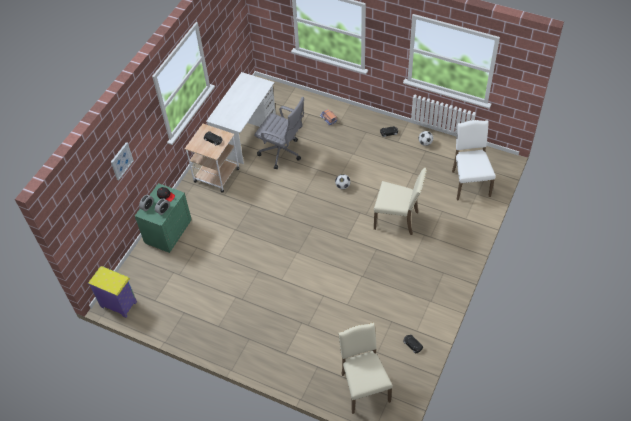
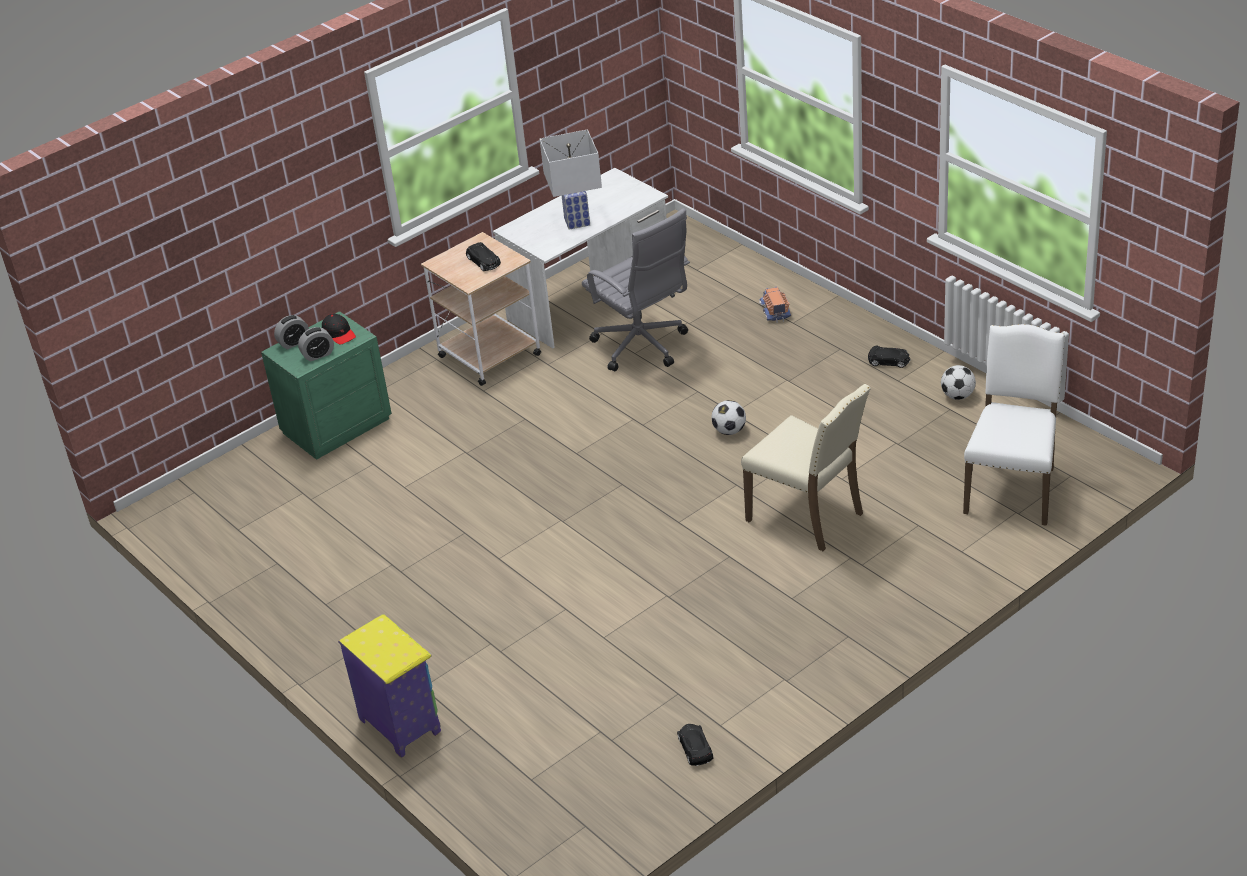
camera: 25 degrees right, 15 degrees down
(118, 303) = (170, 517): nightstand -> nightstand (400, 723)
(121, 161) = (251, 217): picture -> none
(242, 106) = (577, 222): none -> white table lamp
(363, 387) = (541, 793): beige chair -> none

